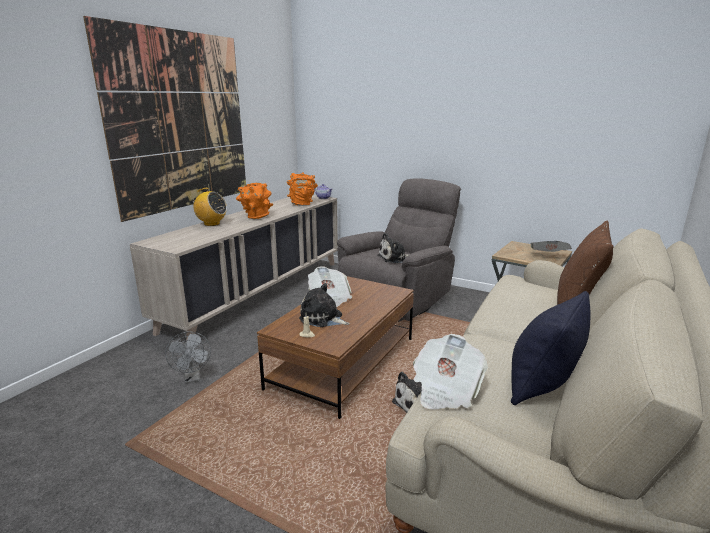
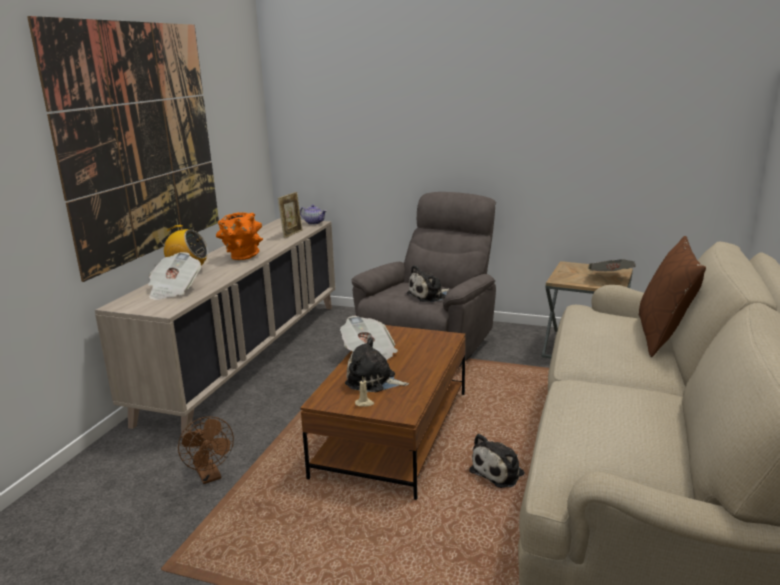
camera: 10 degrees left, 0 degrees up
(193, 378) = (210, 476): grey fan -> brown fan
(302, 204) = (292, 234): orange vase -> picture frame
(445, 389) = (564, 446): newspaper -> newspaper (174, 290)
(542, 385) = (660, 428): black pillow -> none

